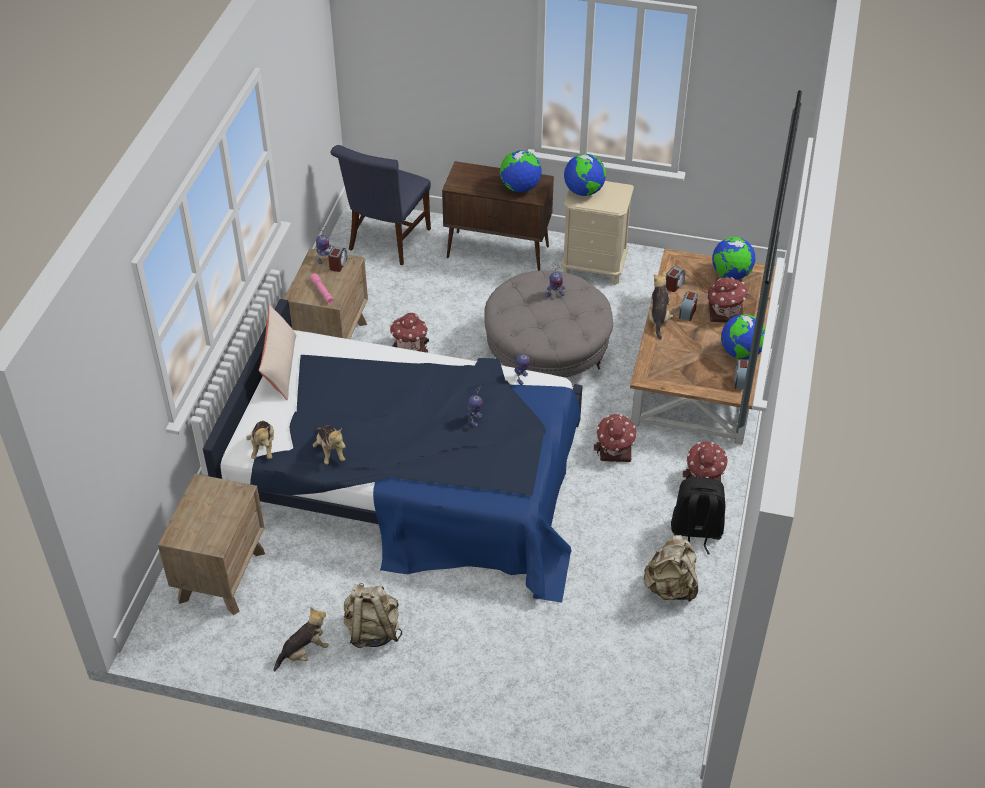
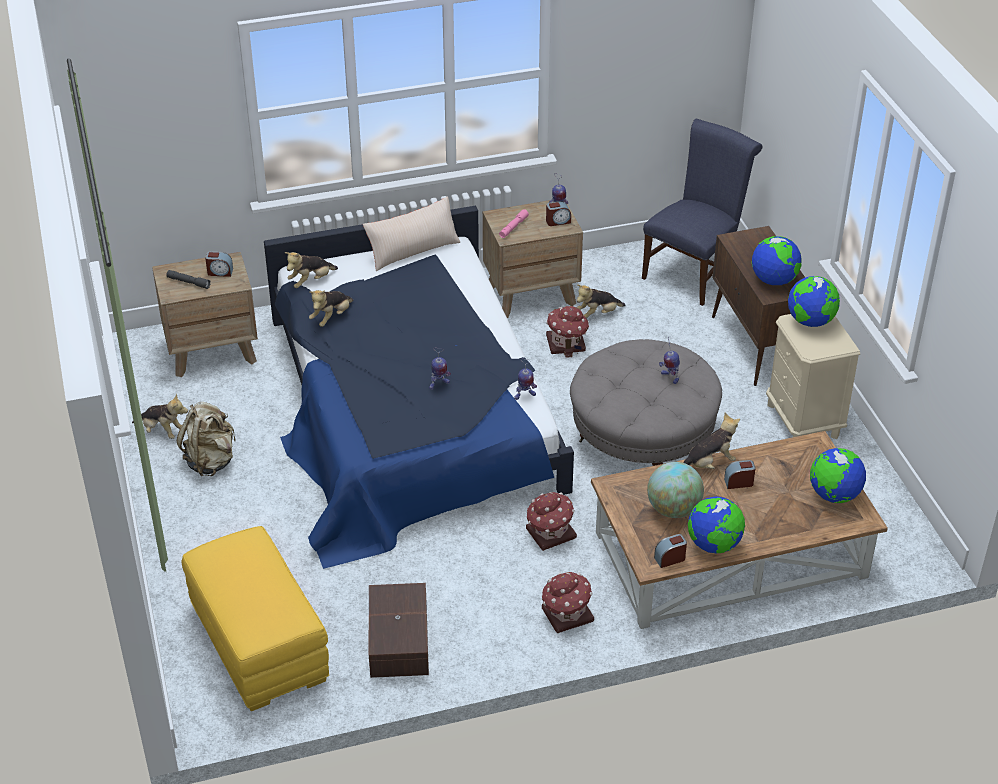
camera: 60 degrees right, 5 degrees down
(208, 526) = (188, 282): none -> grey flashlight
(386, 242) = (694, 272): blue chair -> blue chair turned 135 degrees clockwise
(390, 315) = (598, 314): none -> plush toy
(618, 678) = (258, 643): none -> yellow ottoman
(670, 587) = (397, 641): beige backpack -> brown storage box
(674, 284) = (773, 457): alarm clock -> alarm clock (220, 272)
(692, 357) = (673, 509): none -> globe
(696, 532) = (485, 635): black backpack -> none
(724, 312) = (766, 510): toy house -> none

